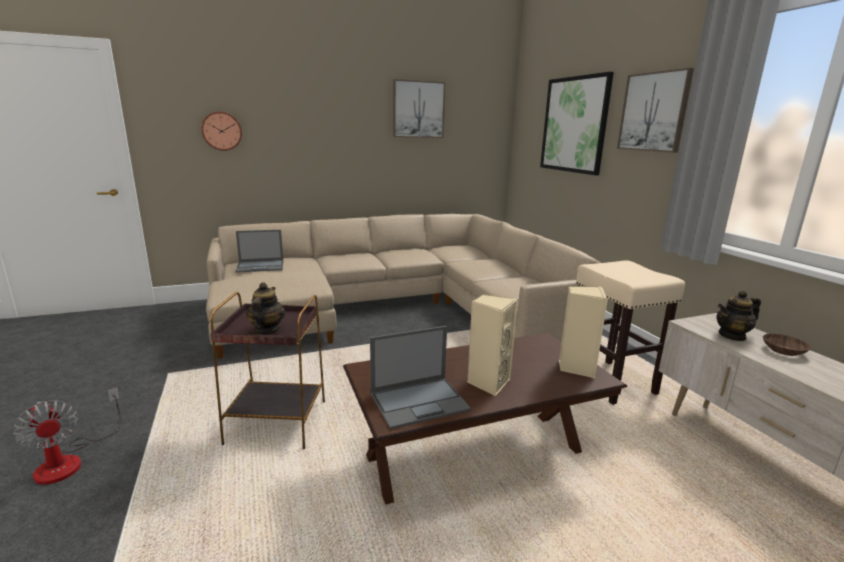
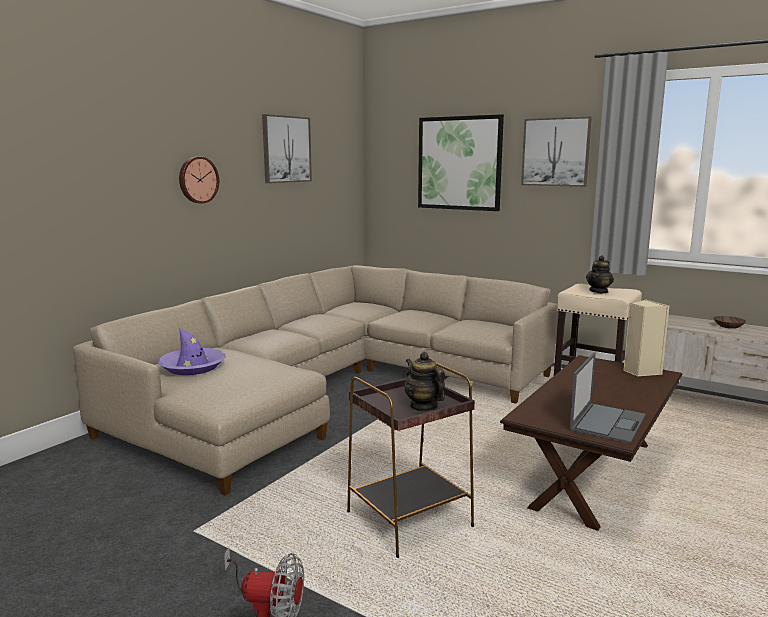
camera: 35 degrees left, 5 degrees down
(222, 131) = (77, 187): wall clock -> wall clock (197, 180)
(261, 266) = (192, 367): laptop -> purple hat
(488, 382) = (616, 397): beige speaker -> none
(732, 335) = (692, 324): teapot -> teapot (599, 291)

